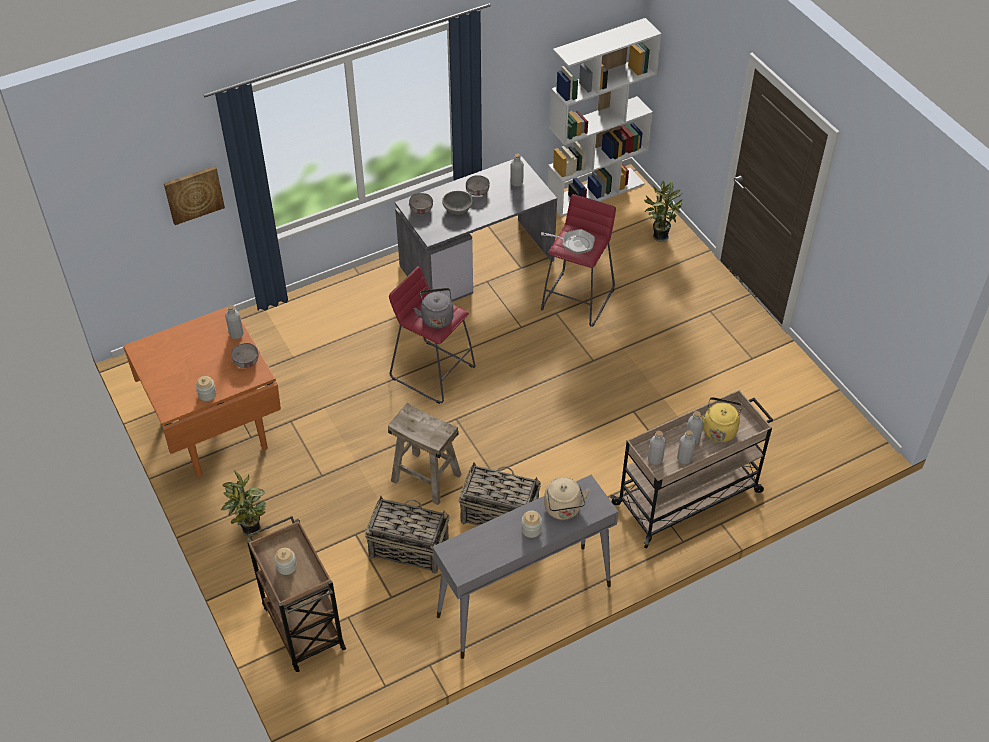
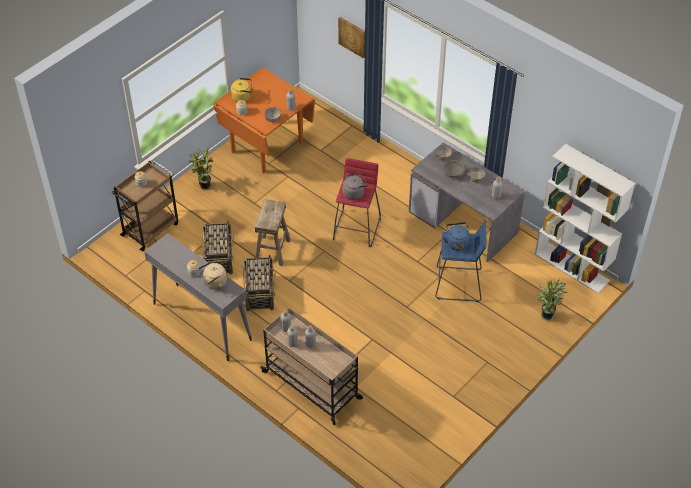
camera: 70 degrees right, 0 degrees up
(575, 244) = (456, 242): frying pan -> blue kettle
(578, 299) = (459, 284): red stool -> blue stool
(719, 429) = (325, 356): yellow kettle -> yellow kettle (243, 97)

